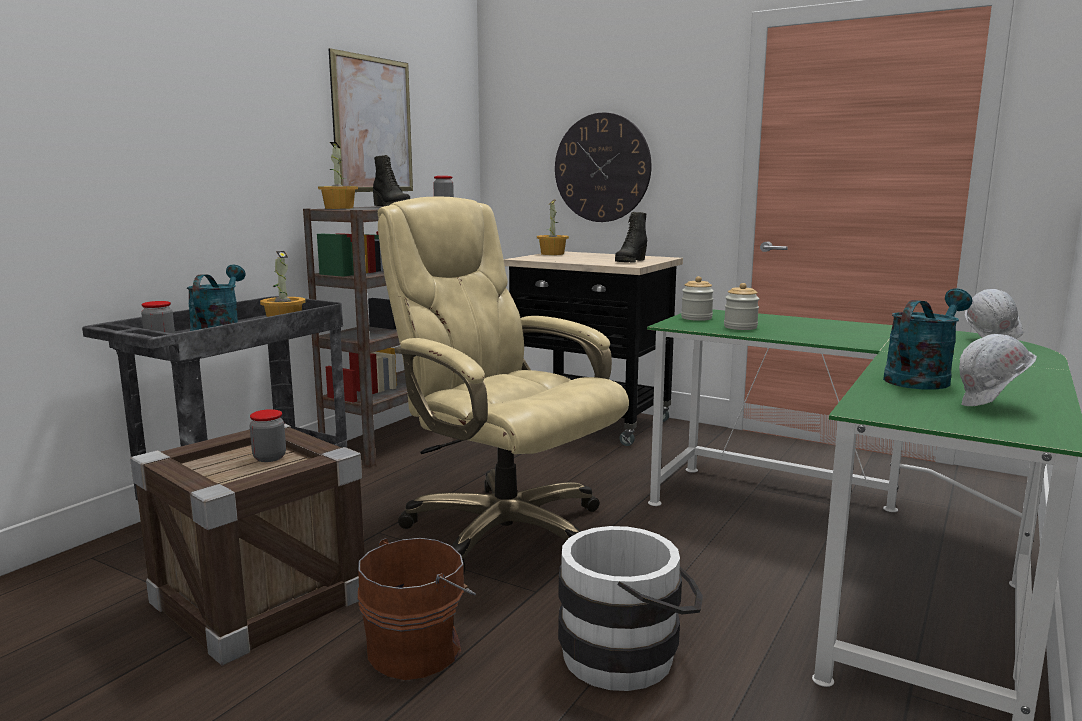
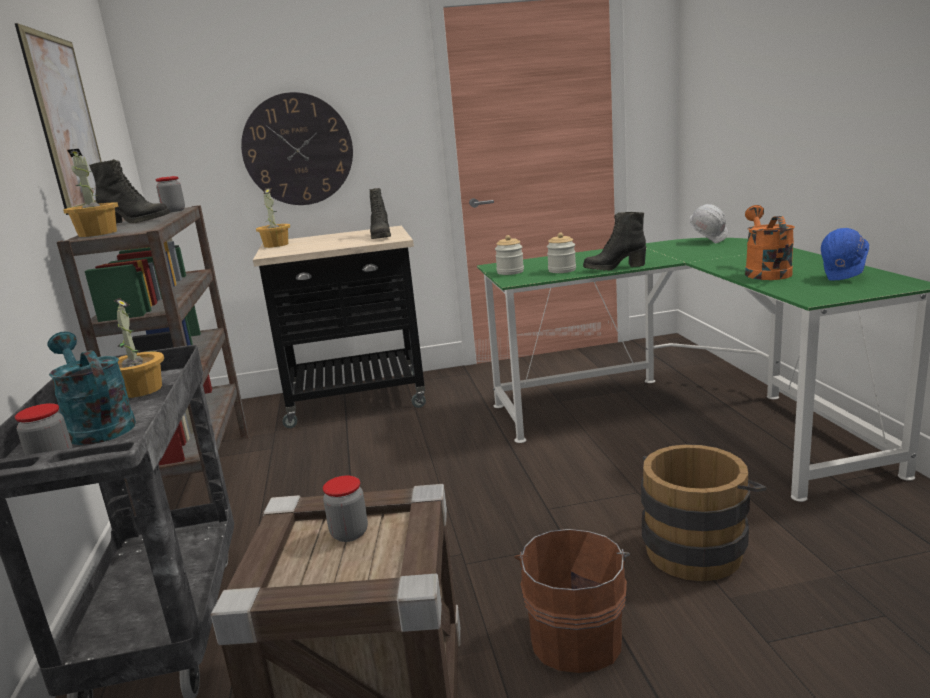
camera: 40 degrees left, 5 degrees up
(505, 530) = (459, 513): beige office chair -> none
(629, 655) = (697, 547): white bucket -> brown bucket
(791, 337) = (614, 268): none -> black boot
(921, 378) = (765, 272): turquoise watering can -> orange watering can
(992, 407) = (843, 277): white hard hat -> blue hard hat

